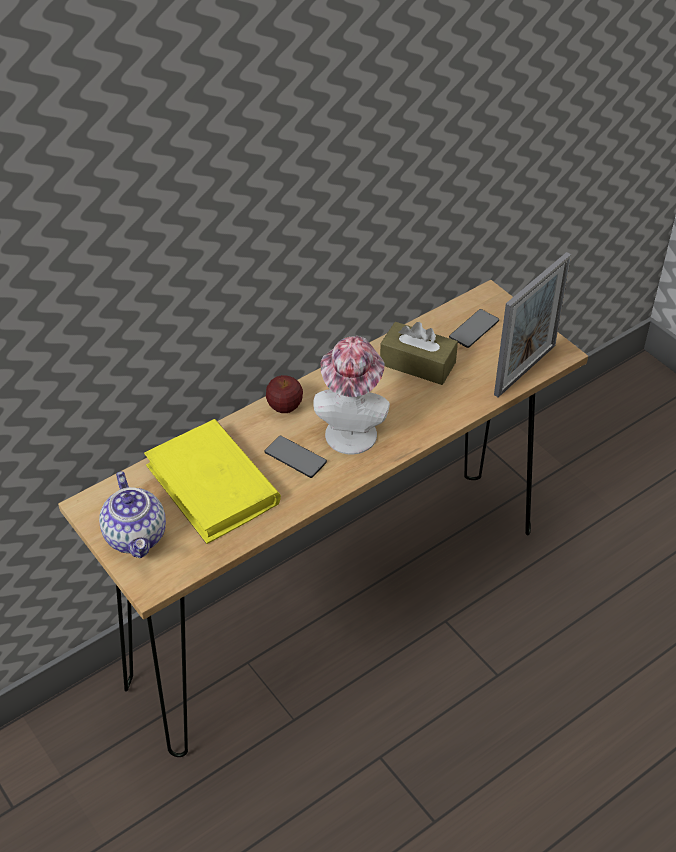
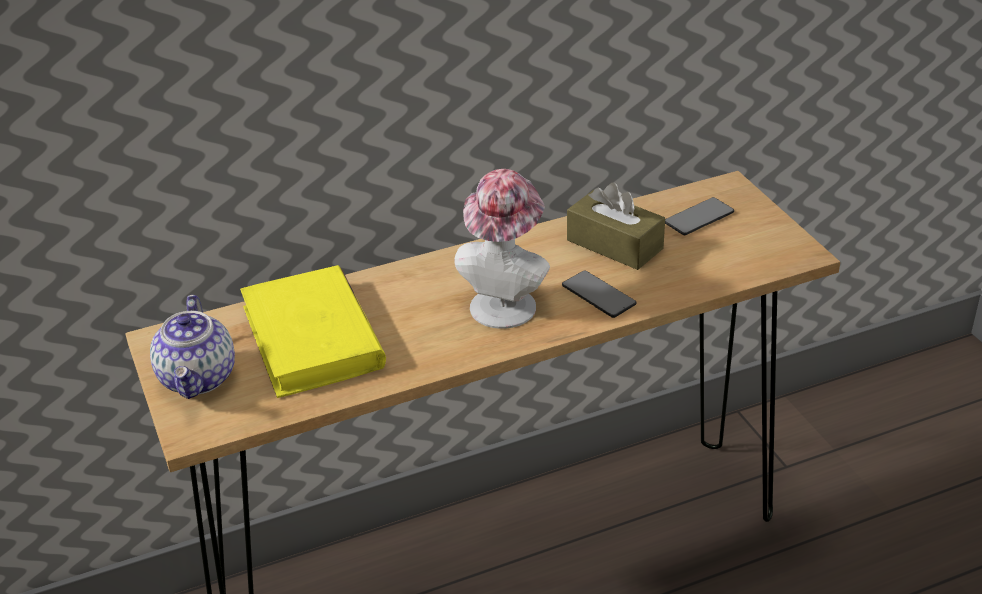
camera: 15 degrees right, 10 degrees down
(284, 407) = (433, 269): apple -> none
(295, 457) = (424, 322): phone -> phone (598, 295)
(525, 370) = (751, 266): picture frame -> none

